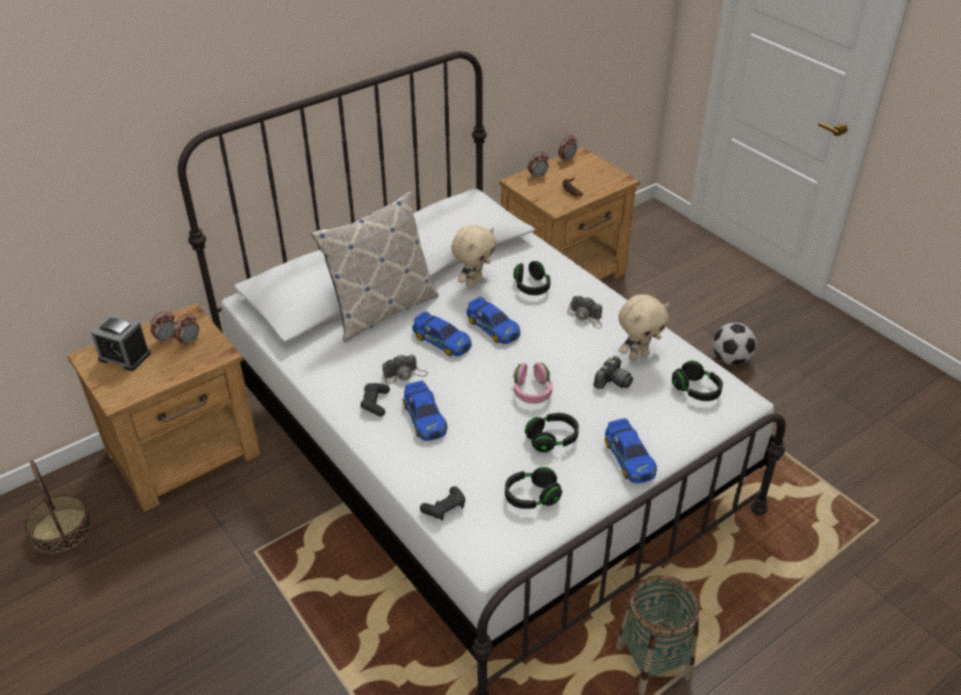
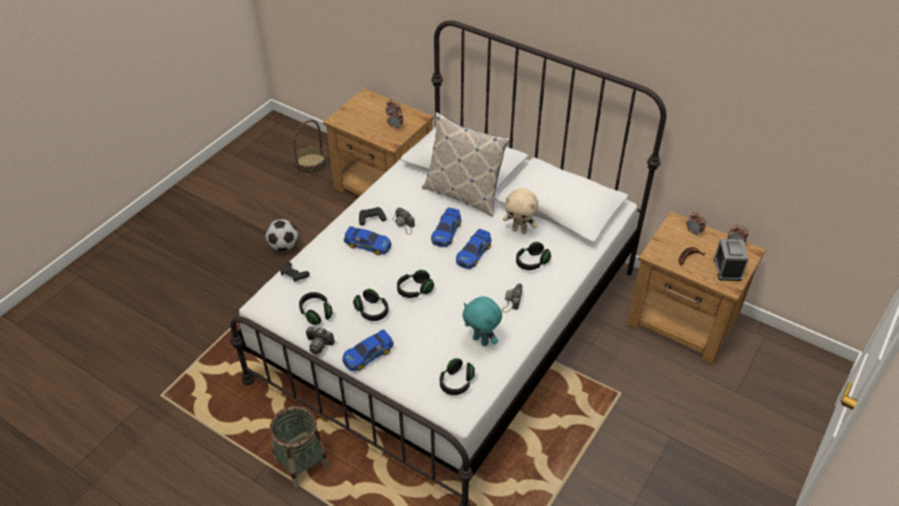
camera: 70 degrees right, 5 degrees up
(124, 356) = (372, 108): alarm clock -> alarm clock (727, 268)
(424, 417) = (368, 244): toy car -> toy car turned 120 degrees counterclockwise
(532, 391) = (415, 290): pink headphones -> black headphones
(612, 381) = (444, 331): camera -> camera (319, 344)
(638, 355) = (481, 340): beige plush toy -> turquoise plush toy
(731, 359) = (639, 465): football -> football (284, 246)

